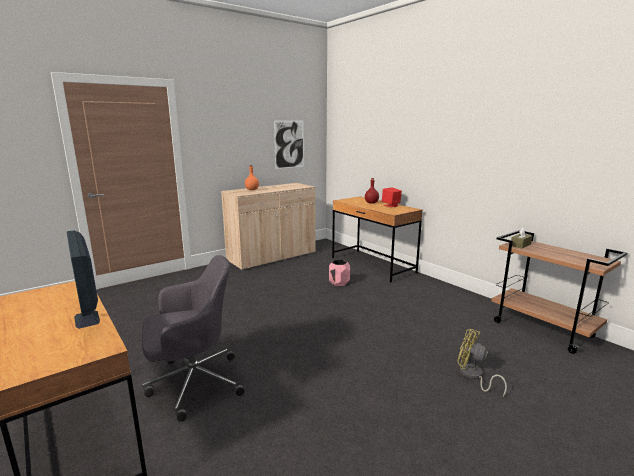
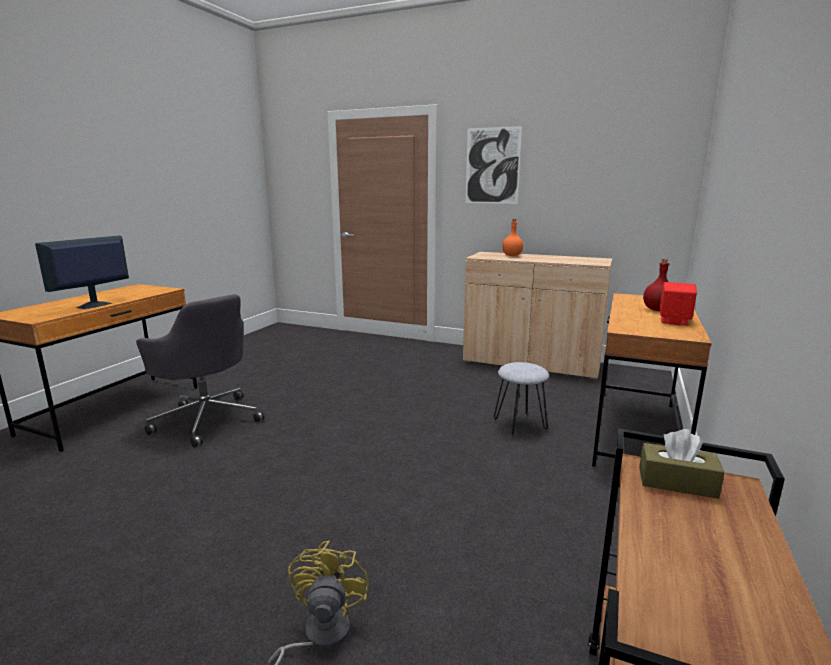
camera: 60 degrees right, 0 degrees up
(289, 144) = (608, 192): picture -> picture (492, 166)
(338, 283) = (519, 424): pink planter -> grey stool

